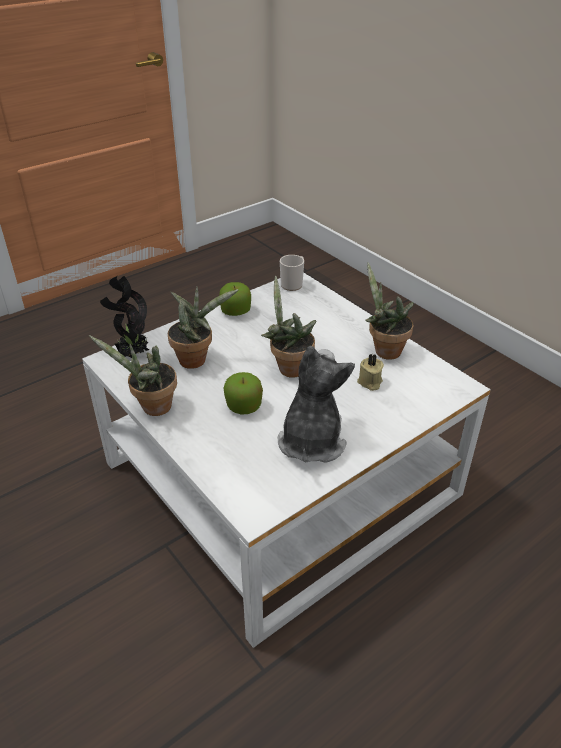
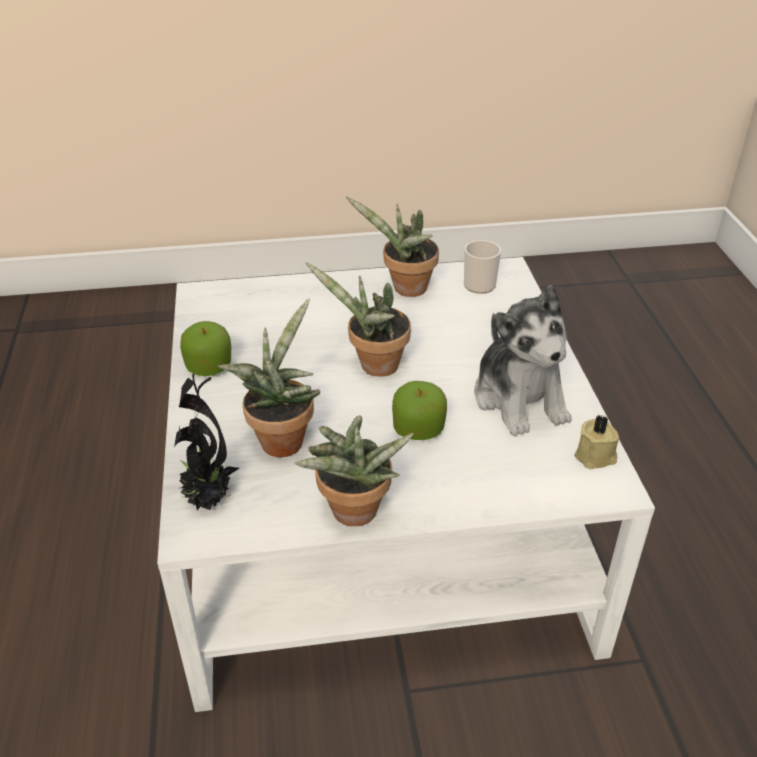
camera: 60 degrees left, 0 degrees up
(293, 284) = (203, 299): mug -> mug (478, 283)
(311, 440) = (519, 399): plush toy -> plush toy turned 150 degrees counterclockwise
(369, 382) = (452, 321): beige candle -> beige candle (596, 457)

